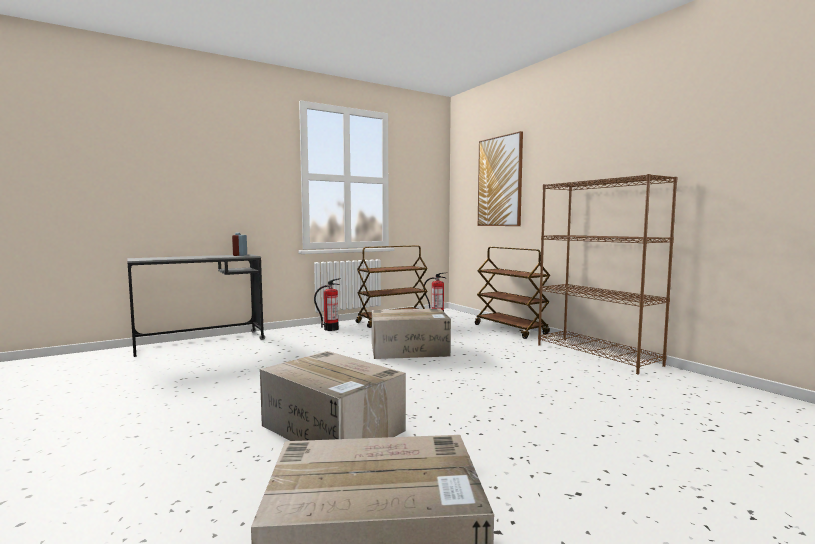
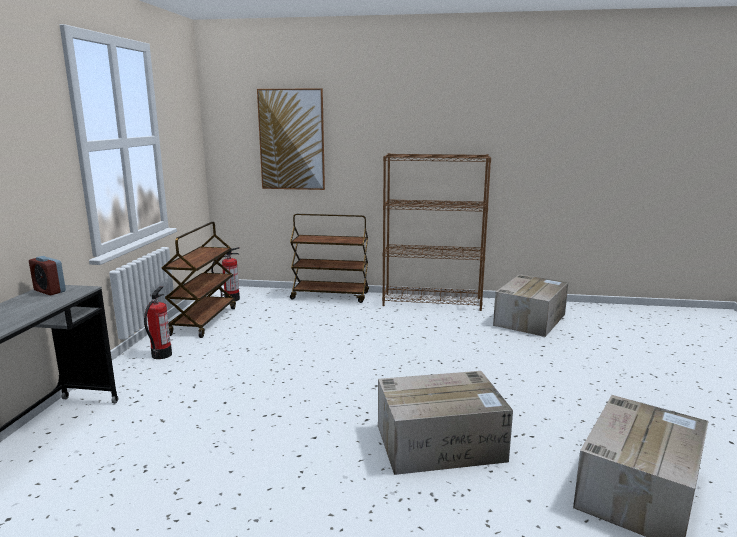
camera: 50 degrees left, 10 degrees up
(410, 349) = (308, 348): cardboard box -> cardboard box (530, 319)

